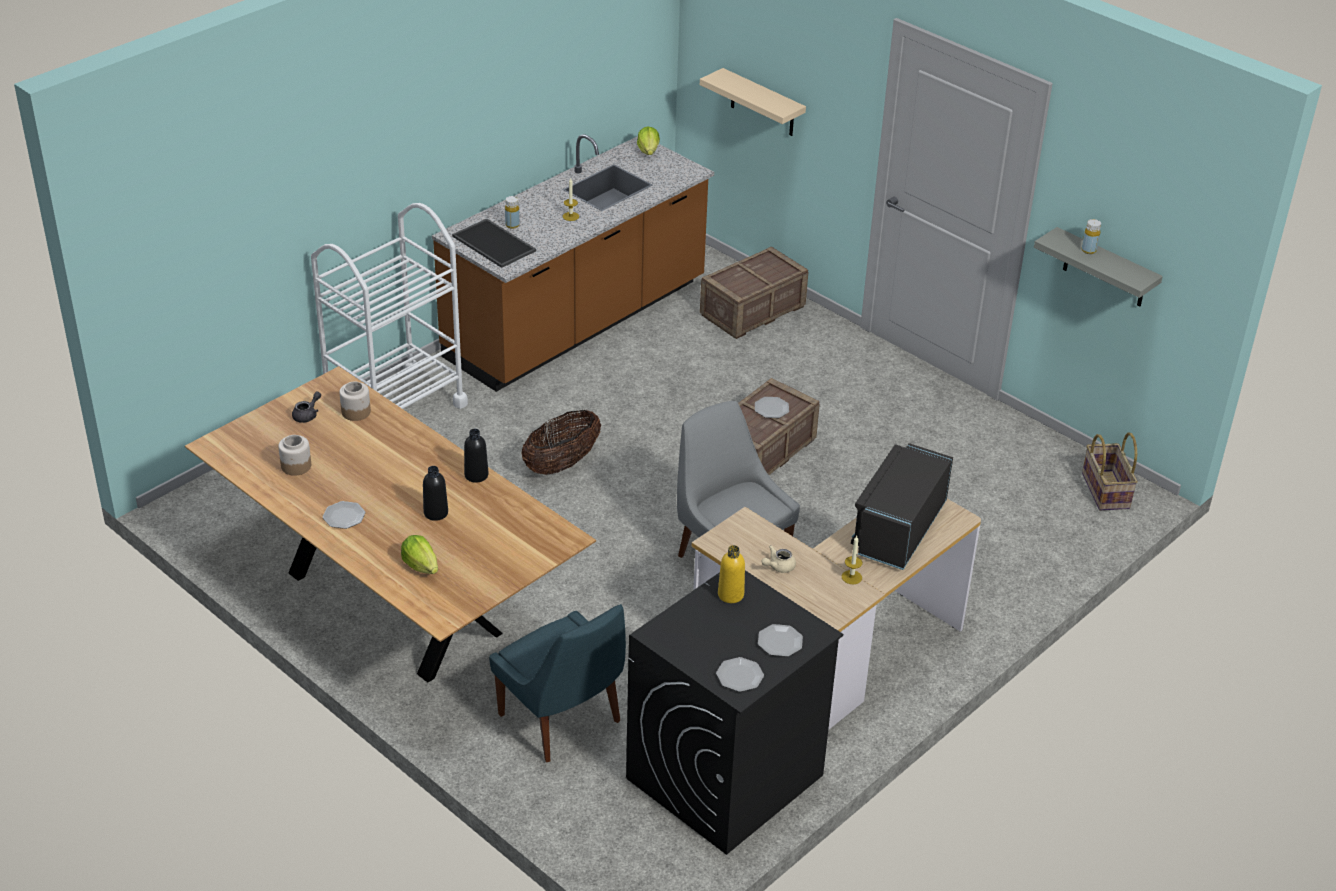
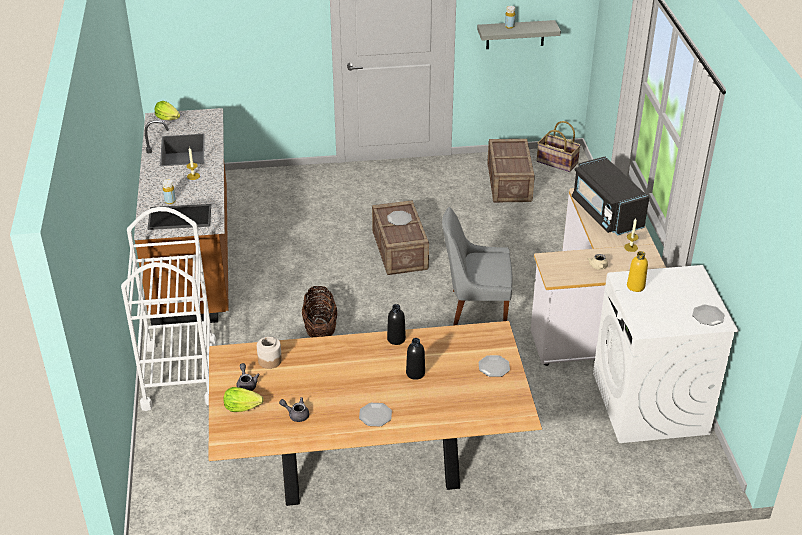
camera: 50 degrees left, 0 degrees up
(295, 466) = (296, 414): jar -> grey teapot
(421, 566) = (461, 403): lettuce -> lettuce (242, 407)
(562, 721) = (548, 445): blue chair -> none
(724, 777) = (650, 404): black washing machine -> white washing machine
(752, 311) = (274, 189): crate -> crate (509, 183)
(762, 103) = (223, 49): beige shelf -> none
(780, 642) = (691, 288): plate -> plate (494, 367)

